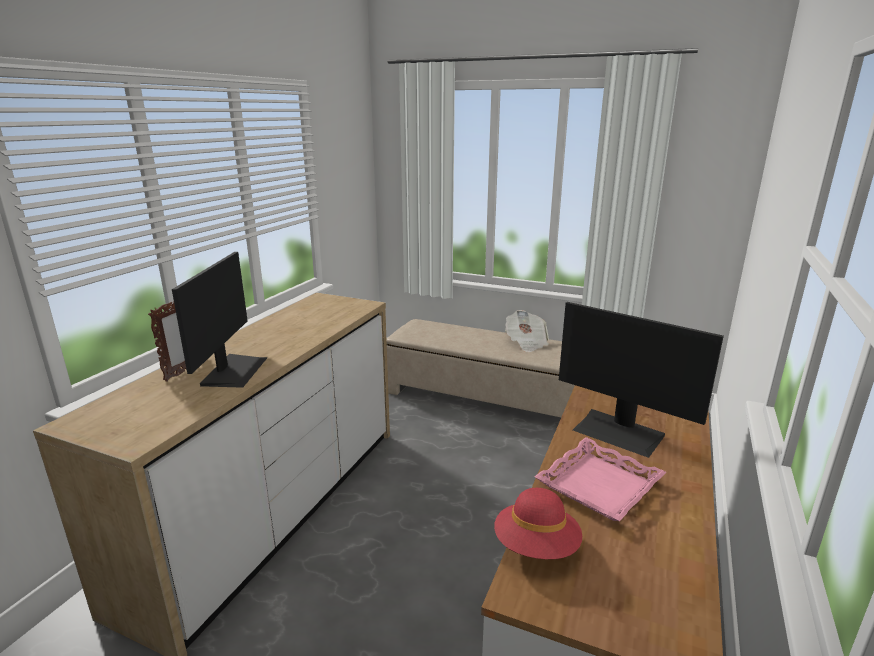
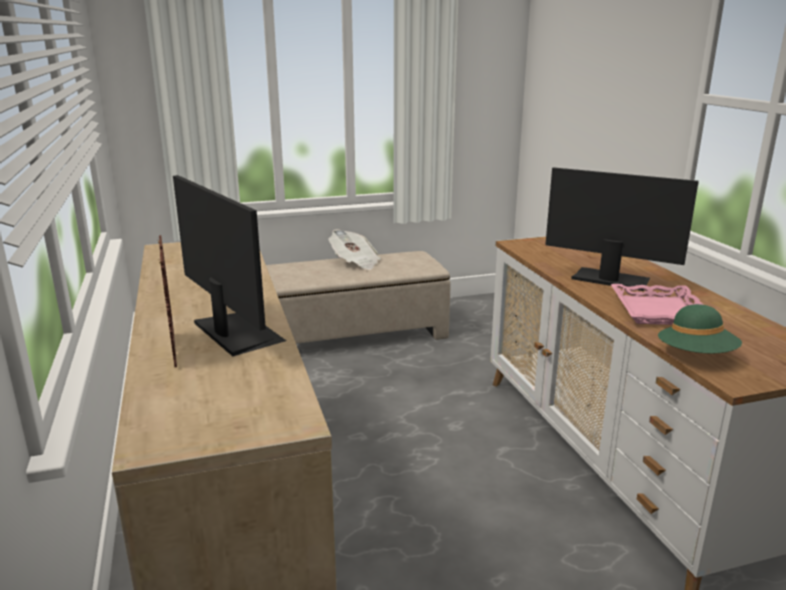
camera: 40 degrees left, 0 degrees up
(536, 547) = (696, 356): red hat -> green hat
(619, 432) = (609, 279): monitor -> monitor turned 150 degrees counterclockwise

